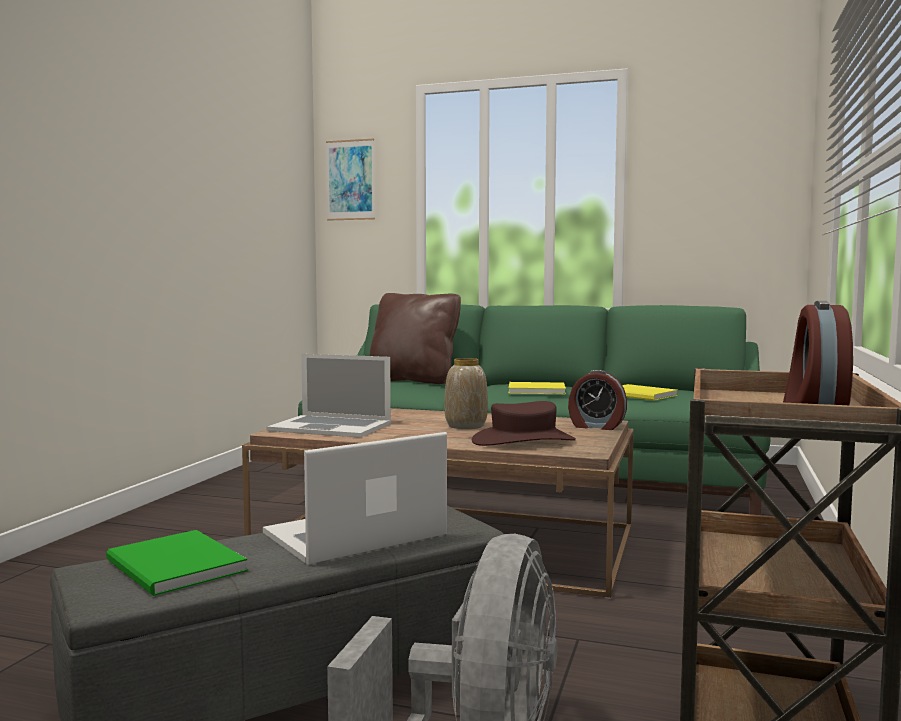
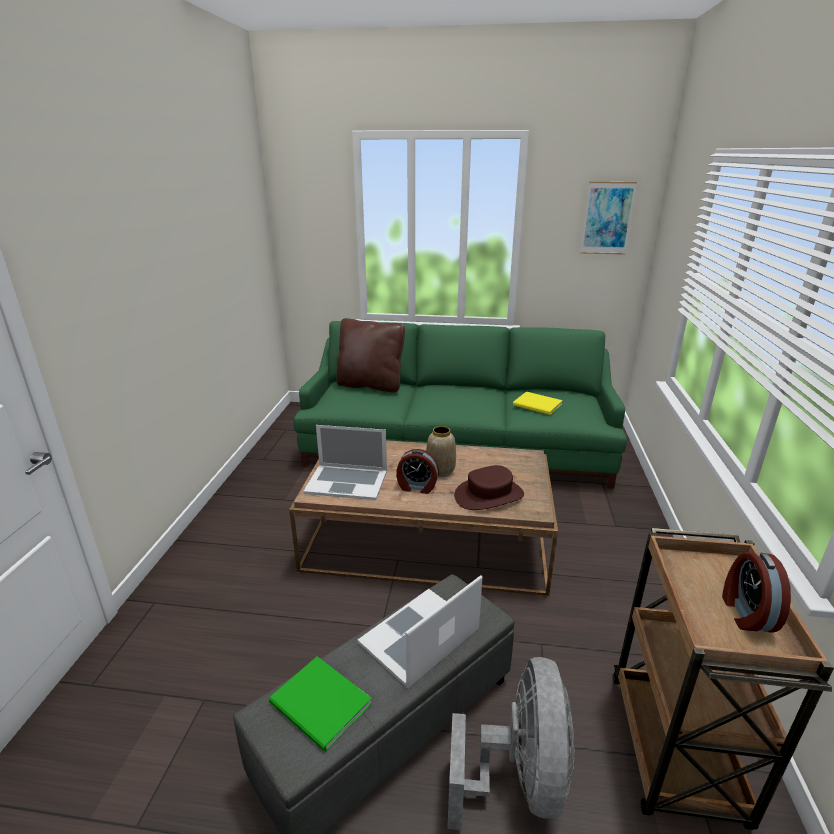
camera: 10 degrees left, 20 degrees up
(350, 180) = (300, 210): picture -> picture (607, 218)
(534, 390) = (464, 402): yellow book -> none
(596, 426) = (527, 464): alarm clock -> alarm clock (417, 487)

